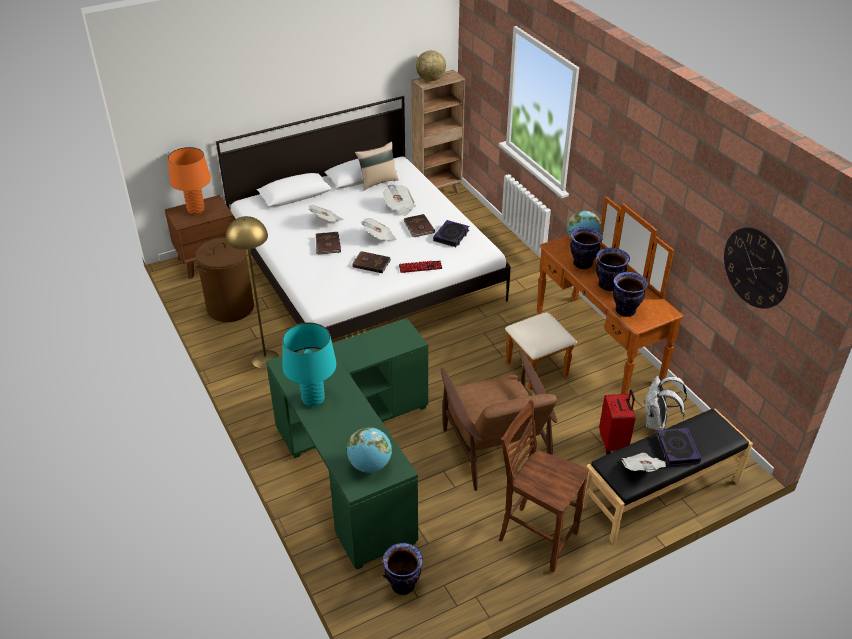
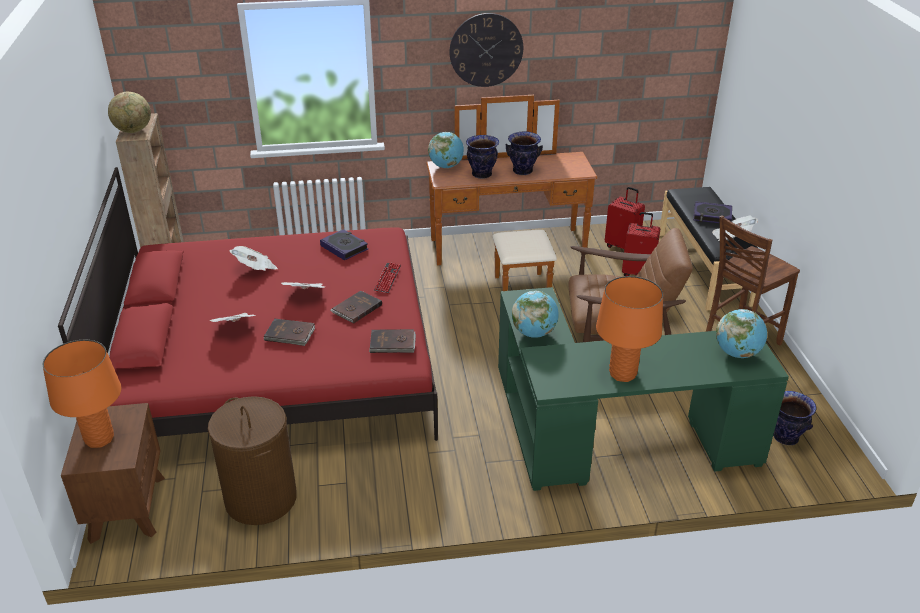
camera: 70 degrees left, 5 degrees down
(265, 359) = (394, 481): yellow floor lamp -> none
(313, 399) = (622, 374): turquoise table lamp -> orange table lamp
(356, 346) = (534, 333): none -> globe
(365, 270) = (276, 362): white bed -> red bed
(377, 182) = (184, 273): beige pillow -> none
(418, 227) = (309, 264): brown book -> brown book (392, 343)
(625, 311) = (563, 173): vase -> none
(657, 423) = (622, 246): white backpack -> red suitcase
(756, 267) = (649, 56): wall clock -> wall clock (486, 50)

